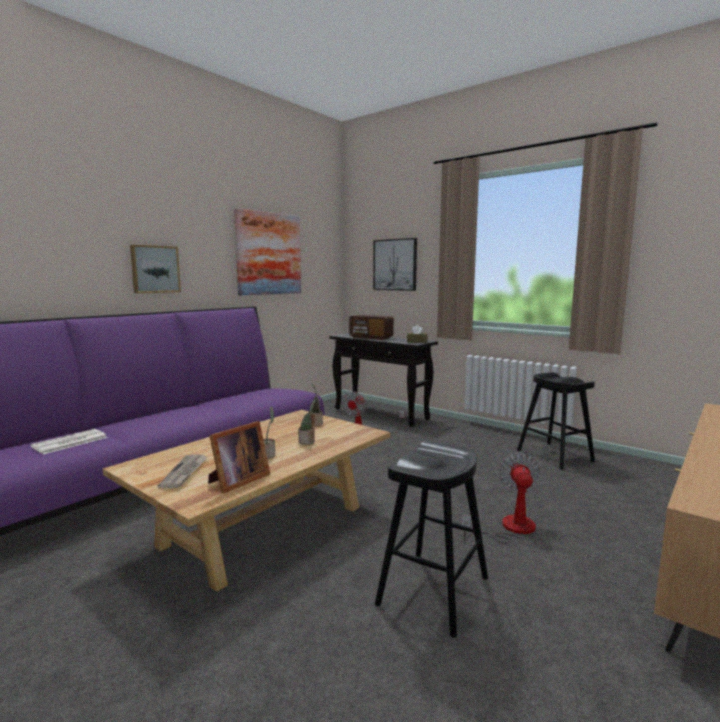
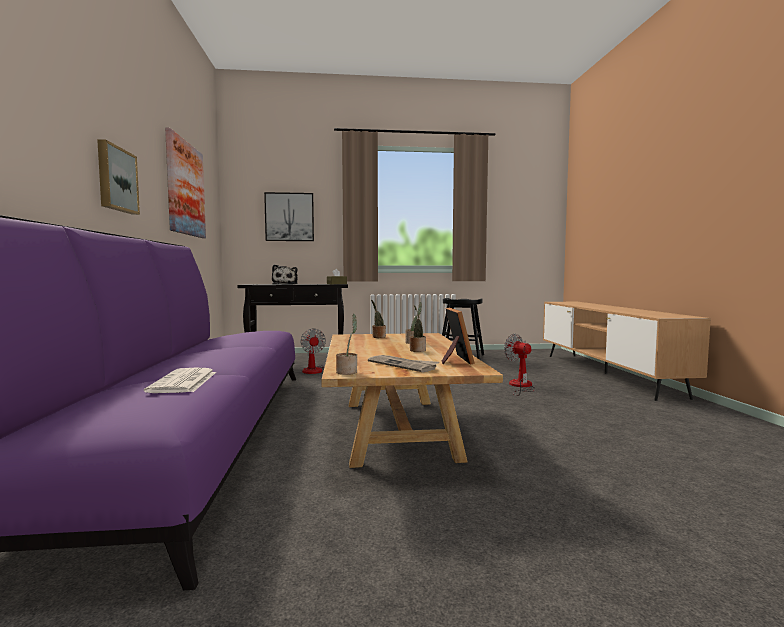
camera: 45 degrees left, 5 degrees down
(134, 467) = (347, 372): none -> potted plant
(371, 338) = (285, 284): radio -> plush toy
(433, 590) = (556, 416): black stool -> none

